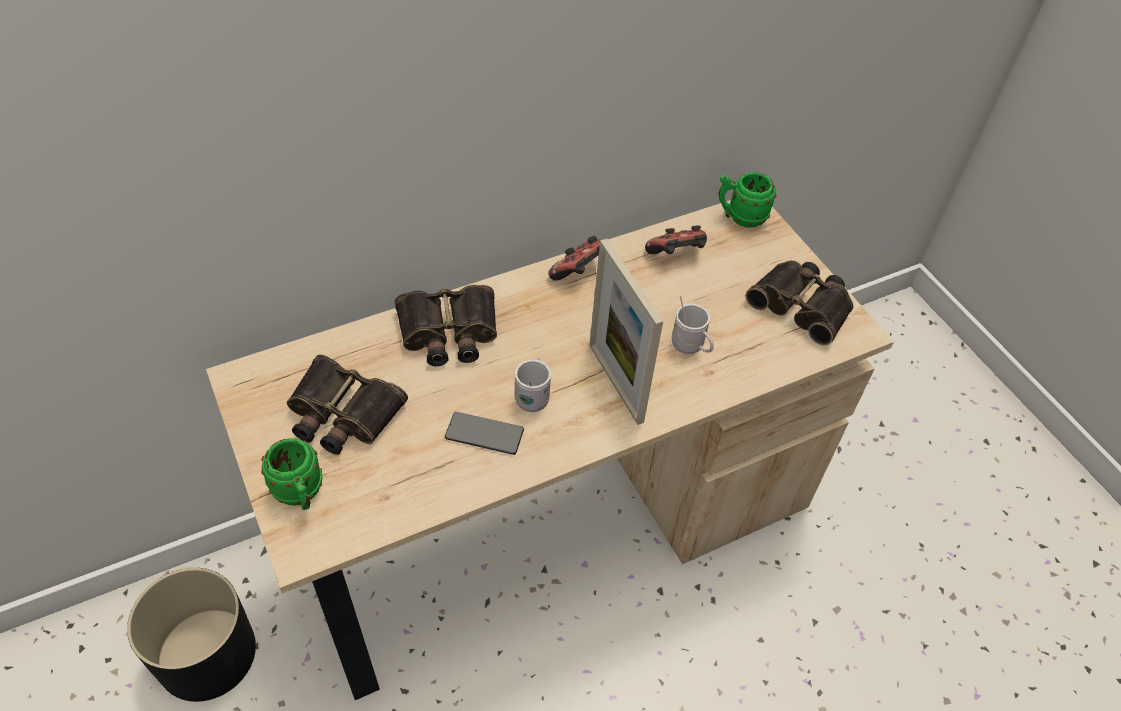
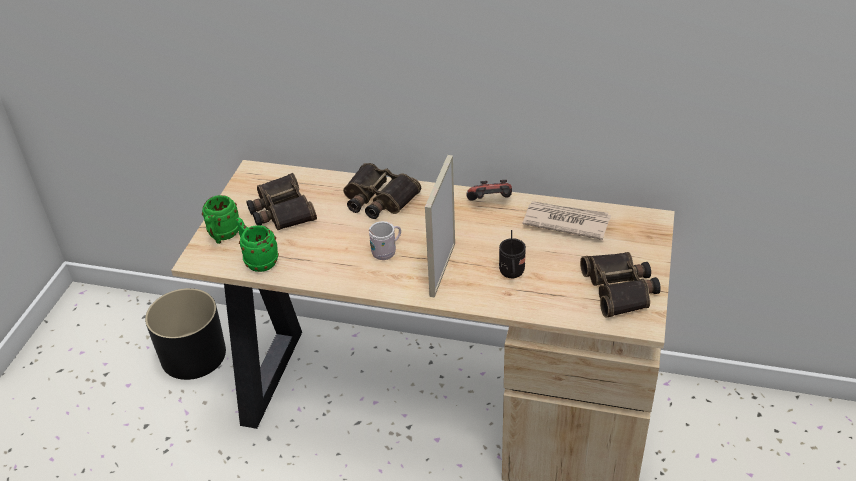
camera: 45 degrees right, 10 degrees down
(484, 434) = (340, 256): phone -> none
(676, 255) = (565, 222): game controller -> newspaper
(690, 347) = (512, 274): white mug -> black mug
(740, 217) = (639, 220): green mug -> green mug (258, 260)

